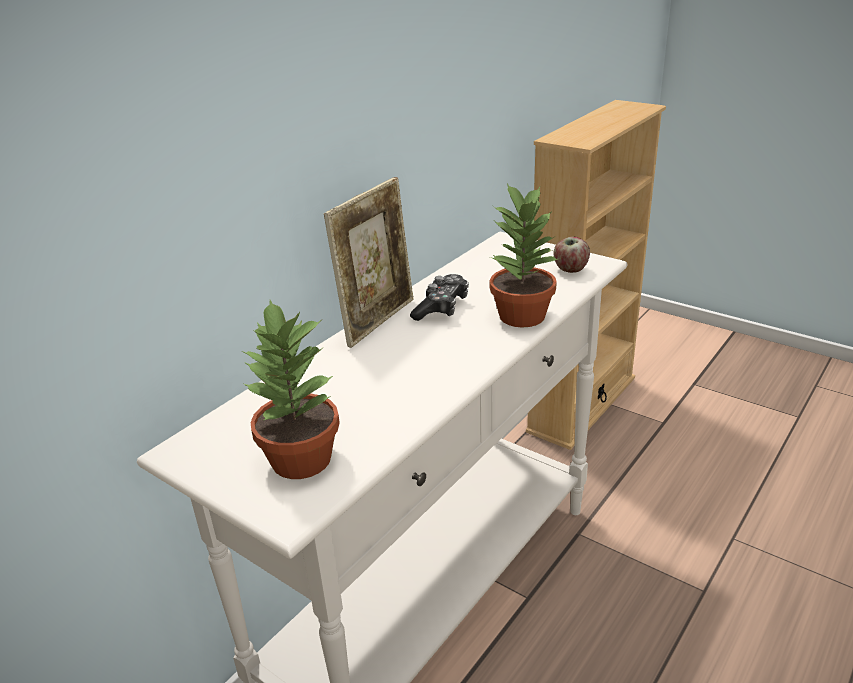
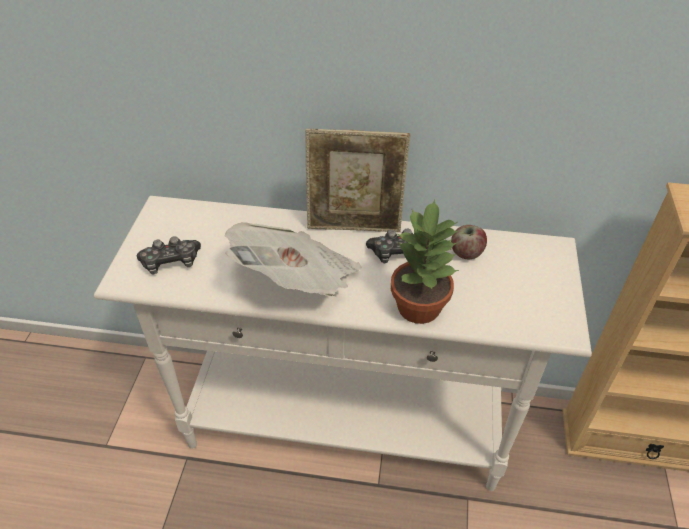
camera: 60 degrees right, 15 degrees up
(301, 460) = (171, 262): potted plant -> game controller
(426, 373) = (298, 281): none -> newspaper
(570, 269) = (532, 313): apple -> apple (466, 253)

